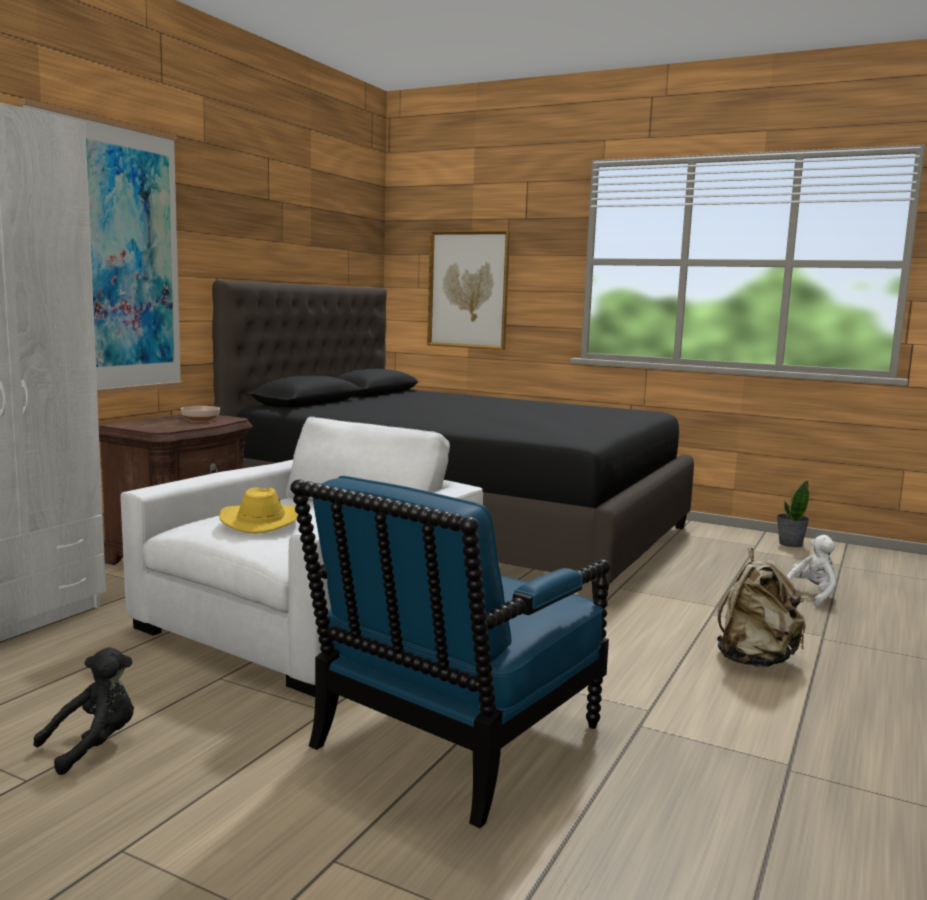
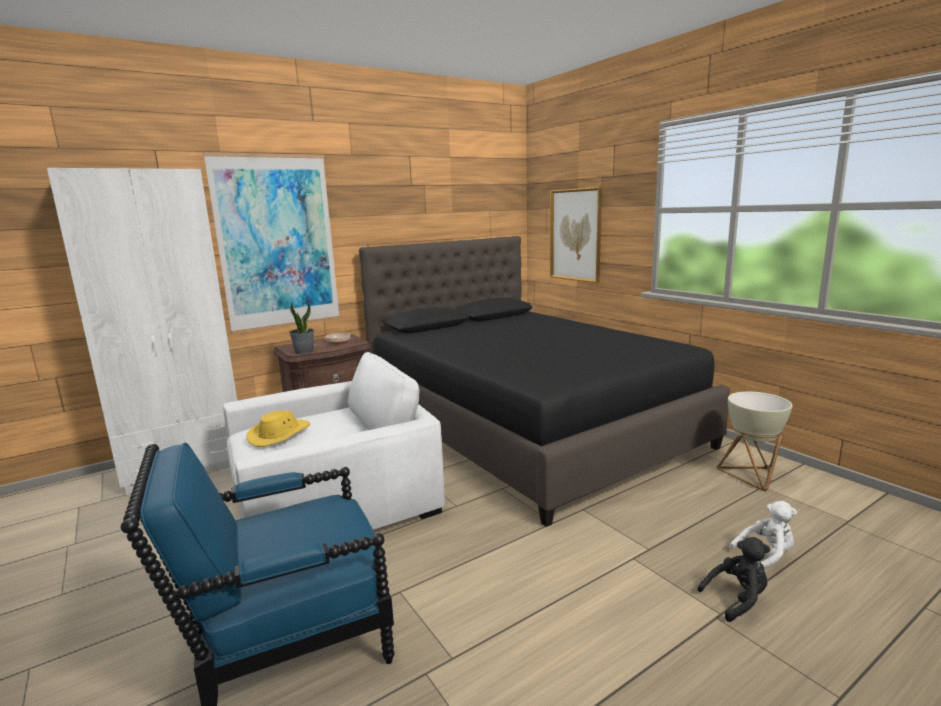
camera: 30 degrees right, 5 degrees up
(94, 746) = (115, 576): black plush toy -> black plush toy (737, 599)
(734, 544) = (751, 475): none -> planter
(755, 660) = (612, 627): beige backpack -> none
(790, 544) = (814, 484): potted plant -> potted plant (304, 352)

